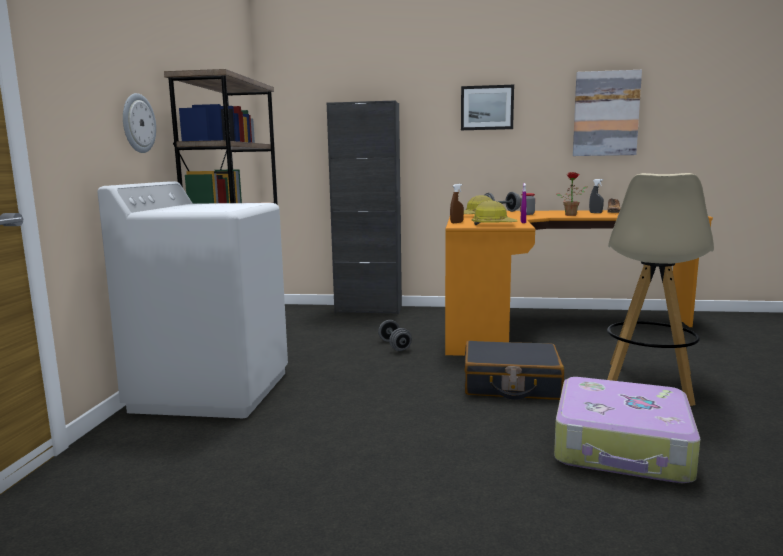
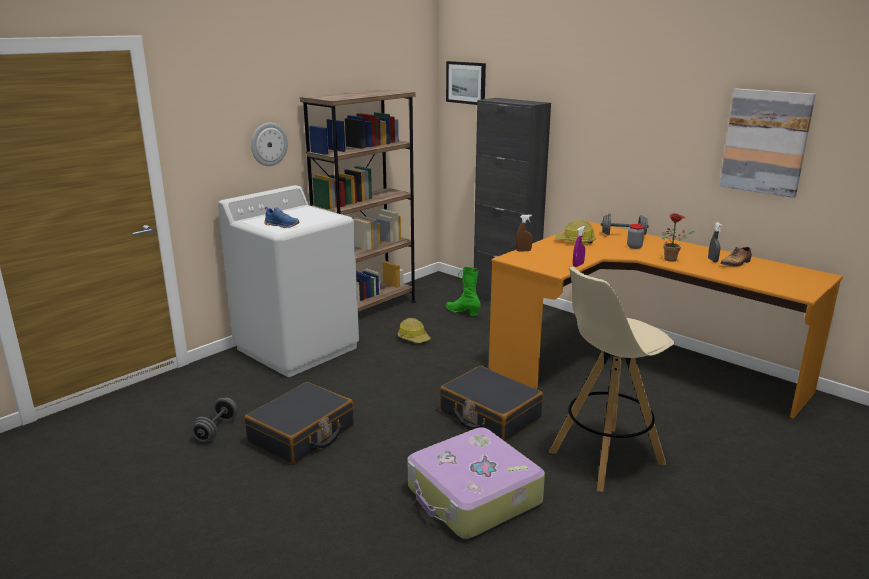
camera: 35 degrees right, 10 degrees up
(213, 209) = (282, 225): none -> blue shoe
(345, 324) = (462, 312): none -> green boot
(359, 463) = (302, 434): none -> black suitcase
(394, 345) = (465, 347): grey dumbbell -> grey dumbbell (216, 430)
(487, 108) = (635, 117): picture -> picture (466, 82)
(493, 225) = (539, 264): hard hat -> hard hat (414, 338)

